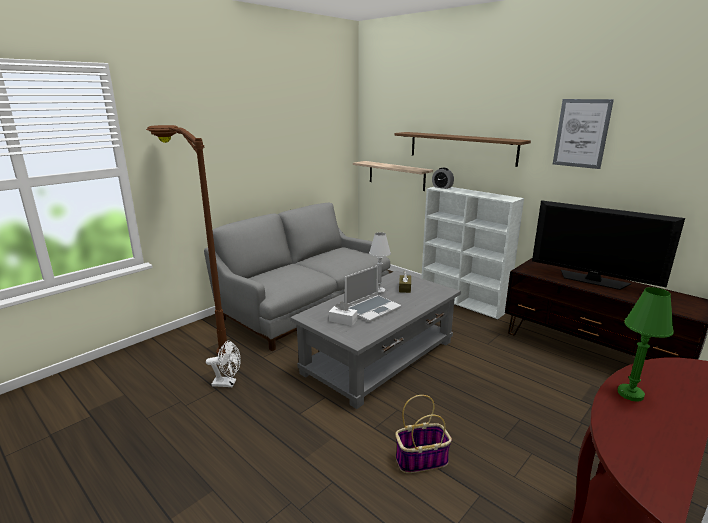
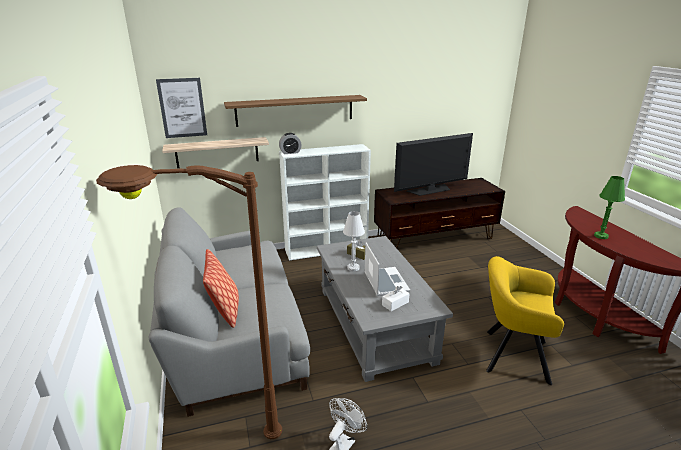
camera: 60 degrees left, 5 degrees up
(273, 270) = (225, 311): none -> pillow
(422, 459) = (511, 355): basket -> yellow armchair
(581, 133) = (397, 85): picture -> picture (182, 108)

